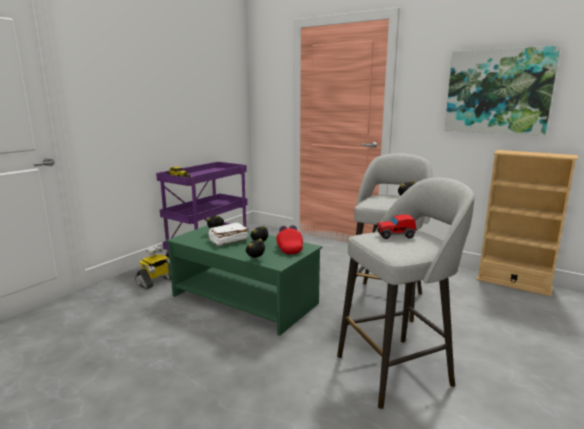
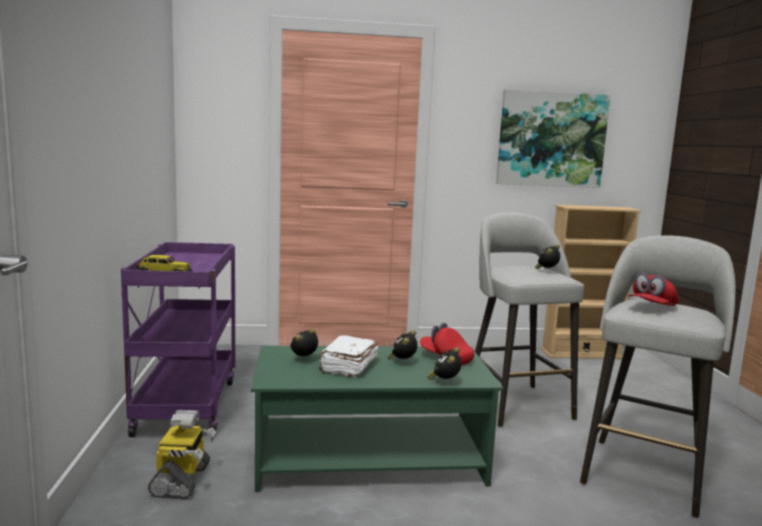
camera: 40 degrees left, 5 degrees down
(395, 235) = (651, 307): toy car -> red cap

